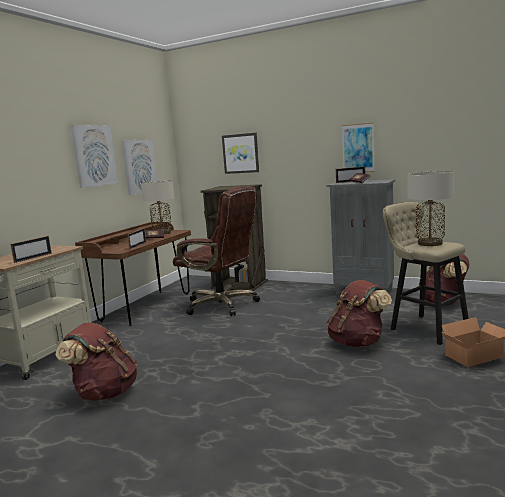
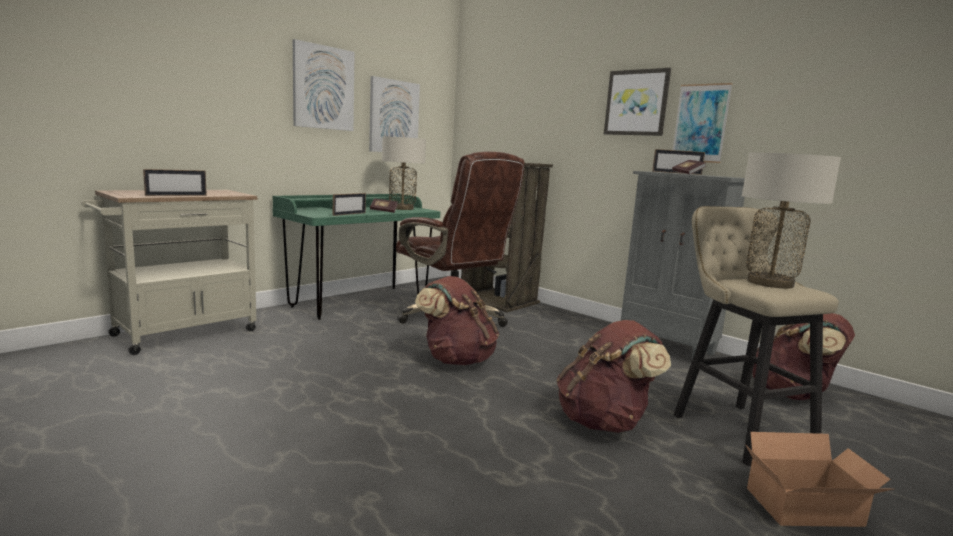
camera: 15 degrees right, 0 degrees up
(104, 393) = (194, 398): brown backpack -> brown backpack (456, 359)
(146, 307) = (360, 302): brown desk -> green desk
(240, 153) = (533, 117): picture -> picture (636, 102)

